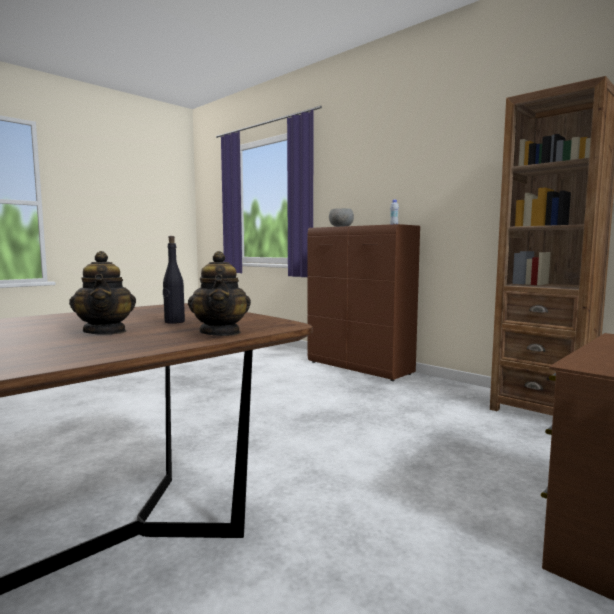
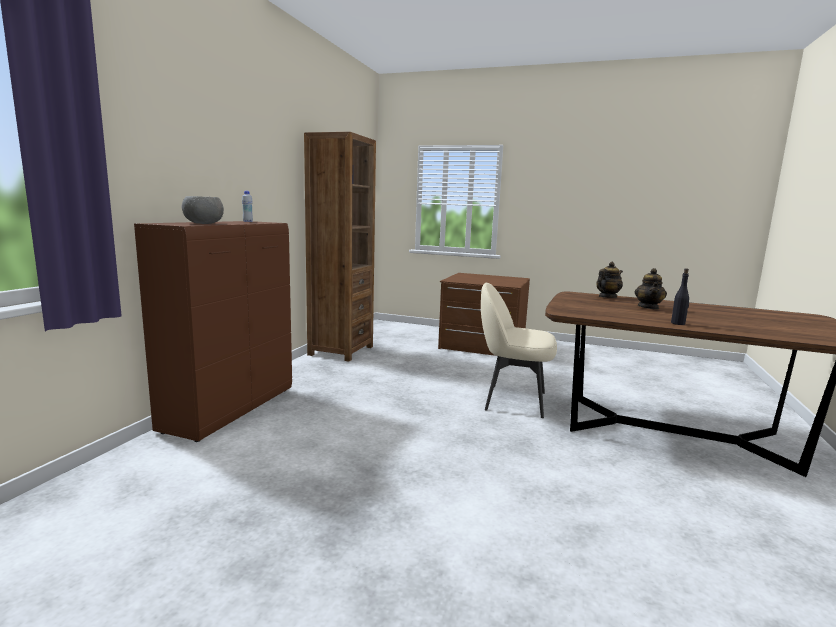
camera: 115 degrees left, 5 degrees up
(106, 332) = (648, 307): teapot -> teapot turned 150 degrees clockwise
(174, 322) = (607, 304): black bottle -> black bottle (678, 323)
(292, 475) = (513, 400): none -> beige chair

